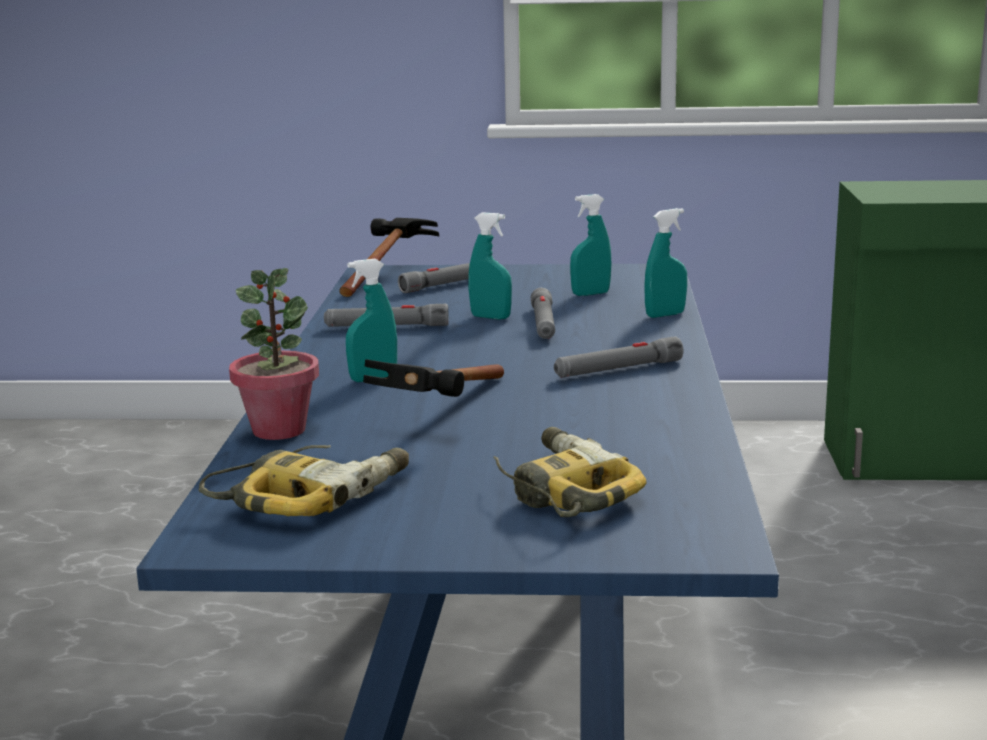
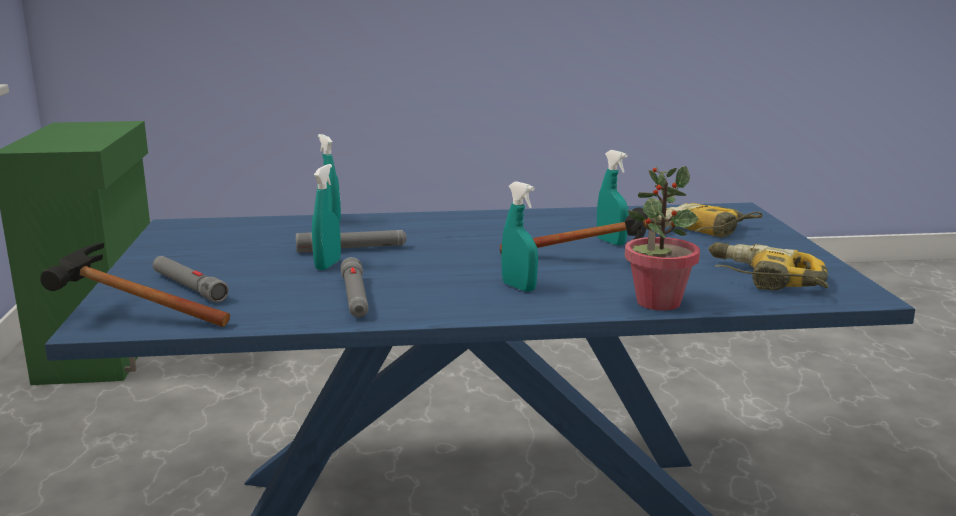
camera: 100 degrees left, 0 degrees up
(590, 294) = (255, 240): turquoise spray bottle -> turquoise spray bottle (611, 242)
(618, 369) = (472, 228): grey flashlight -> none

